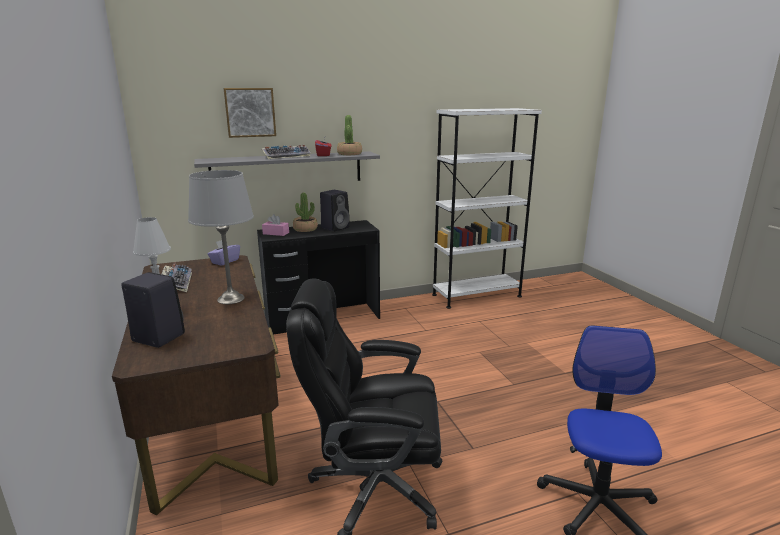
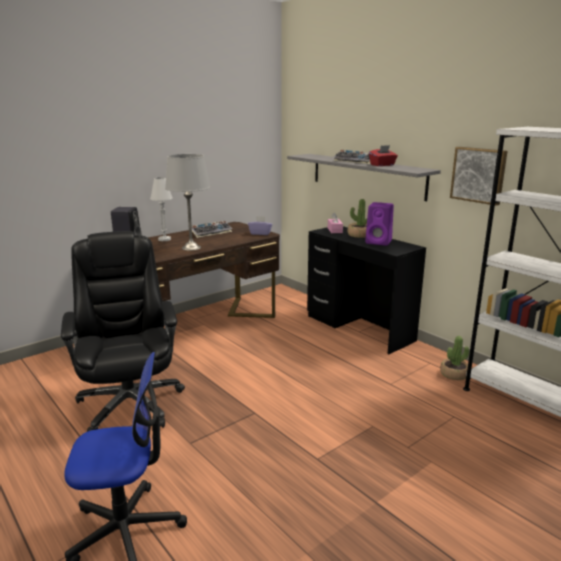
camera: 70 degrees right, 0 degrees up
(250, 112) = (346, 117): picture -> picture (478, 175)
(335, 227) = (379, 242): black speaker -> purple speaker
(349, 154) = (404, 168): potted plant -> potted plant (454, 374)

